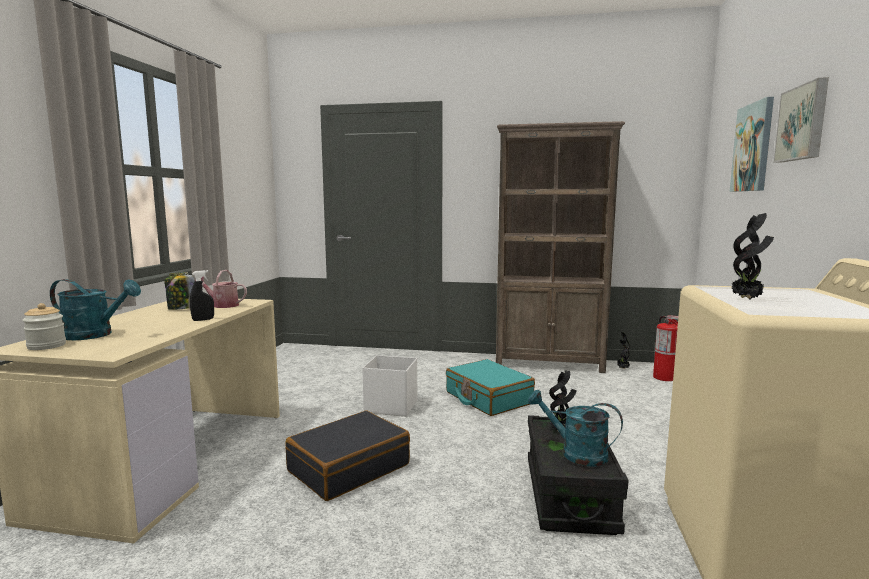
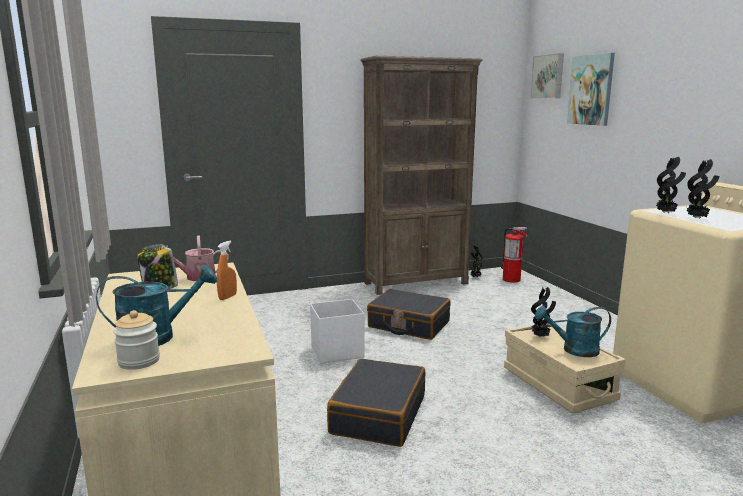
camera: 30 degrees left, 5 degrees up
(203, 320) = (227, 297): black spray bottle -> orange spray bottle
(488, 398) = (408, 325): turquoise suitcase -> black suitcase
(569, 495) = (558, 384): black storage box -> beige storage box
(719, 291) = (666, 213): none -> potted plant
(803, 123) = (650, 79): picture -> picture (548, 76)

